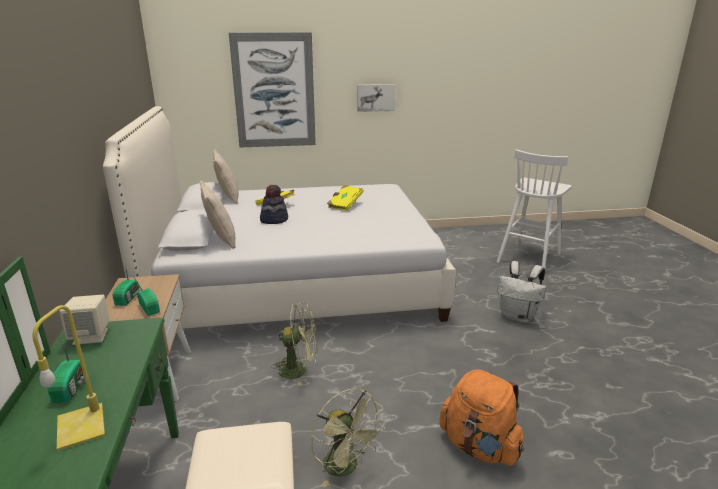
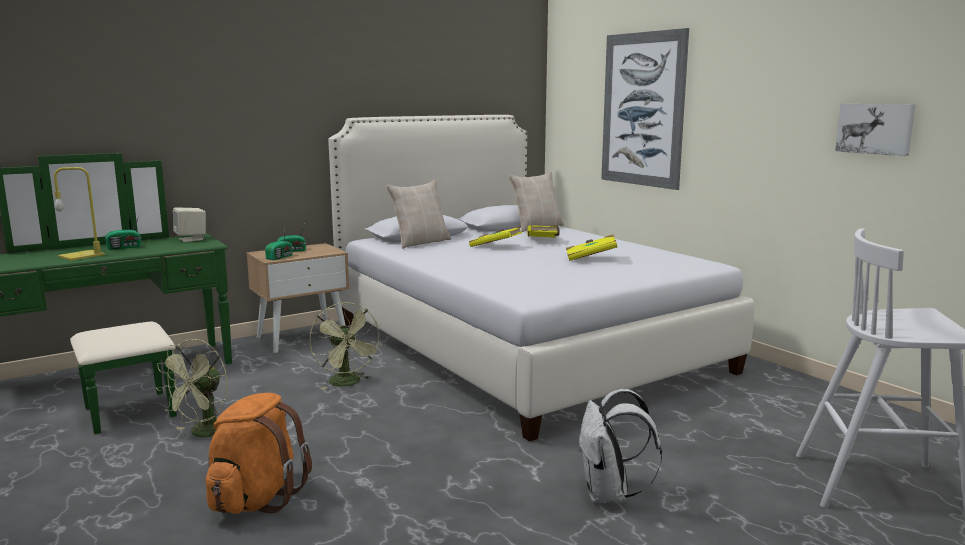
camera: 65 degrees right, 10 degrees down
(274, 219) = (495, 246): hat -> yellow book
(375, 97) = (763, 126): picture -> picture (875, 128)

